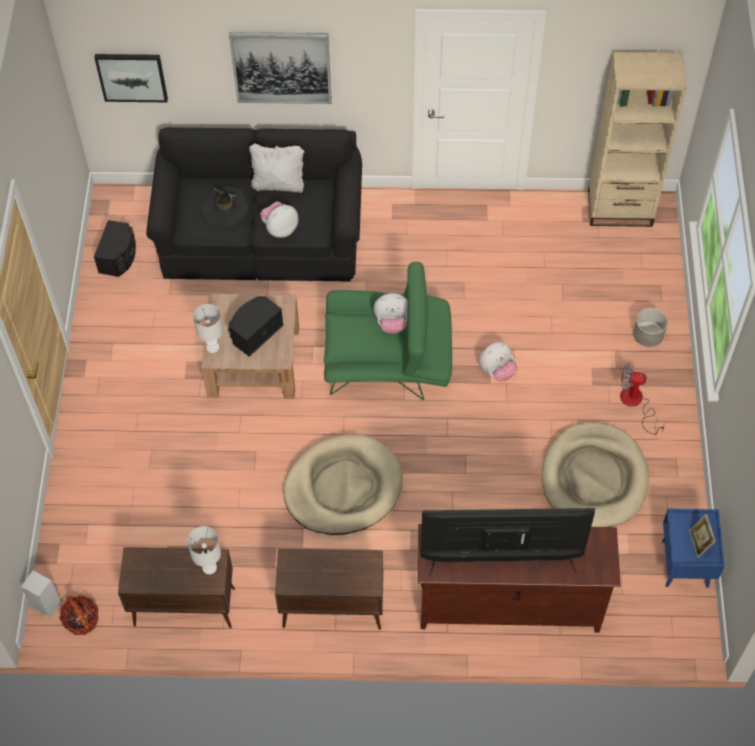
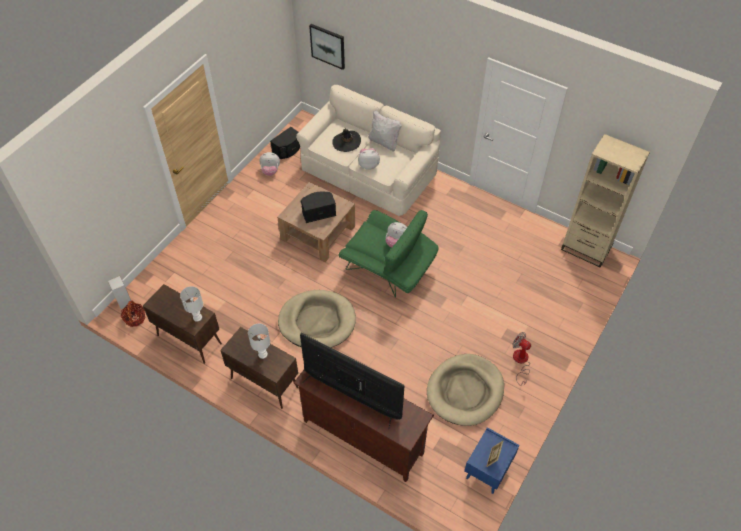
camera: 30 degrees right, 5 degrees down
(212, 347) = (291, 209): white table lamp -> white table lamp (263, 354)
(262, 234) = (369, 171): black sofa -> beige sofa
(281, 67) = (407, 70): picture -> none
(497, 371) = (449, 302): plush toy -> plush toy (270, 171)
(648, 336) = (554, 327): grey planter -> none

